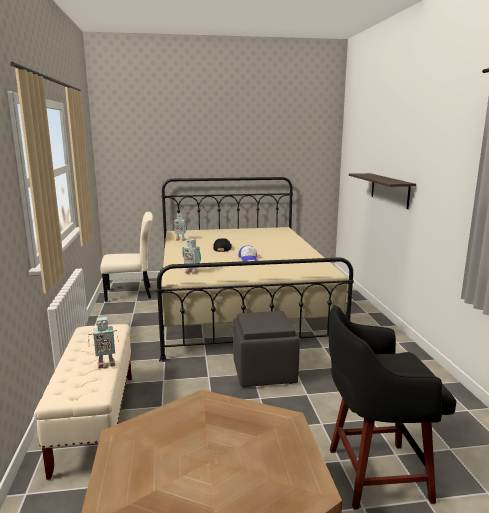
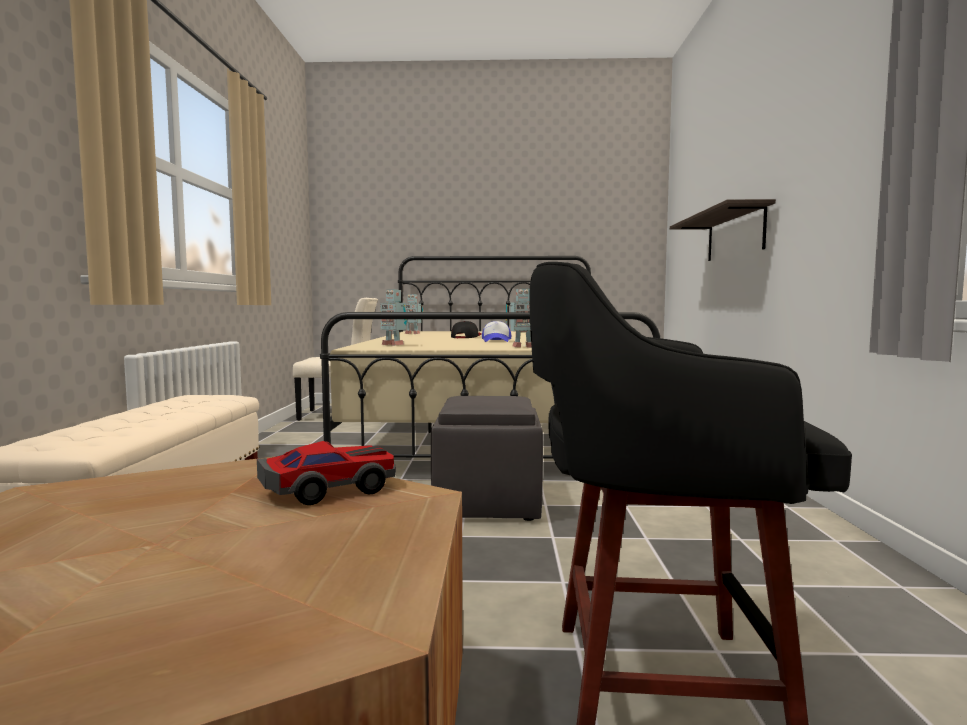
camera: 10 degrees right, 10 degrees down
(105, 364) = (154, 422): toy robot -> toy robot (522, 347)
(246, 416) = (329, 489): none -> toy car

